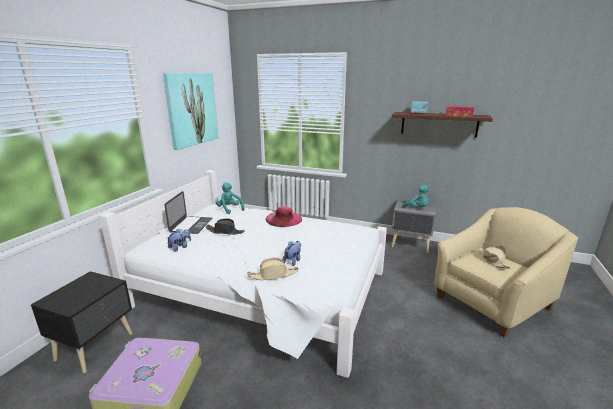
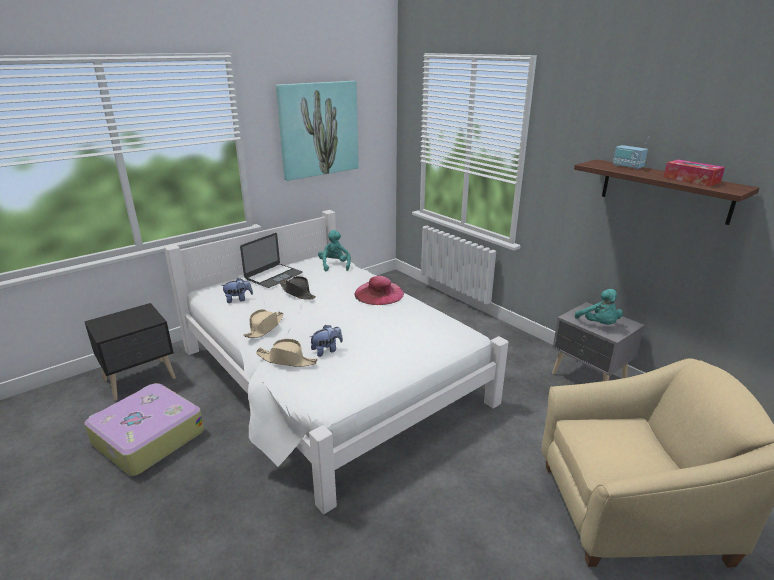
camera: 30 degrees right, 5 degrees up
(492, 260) = (624, 442): beige hat -> beige hat (265, 328)

